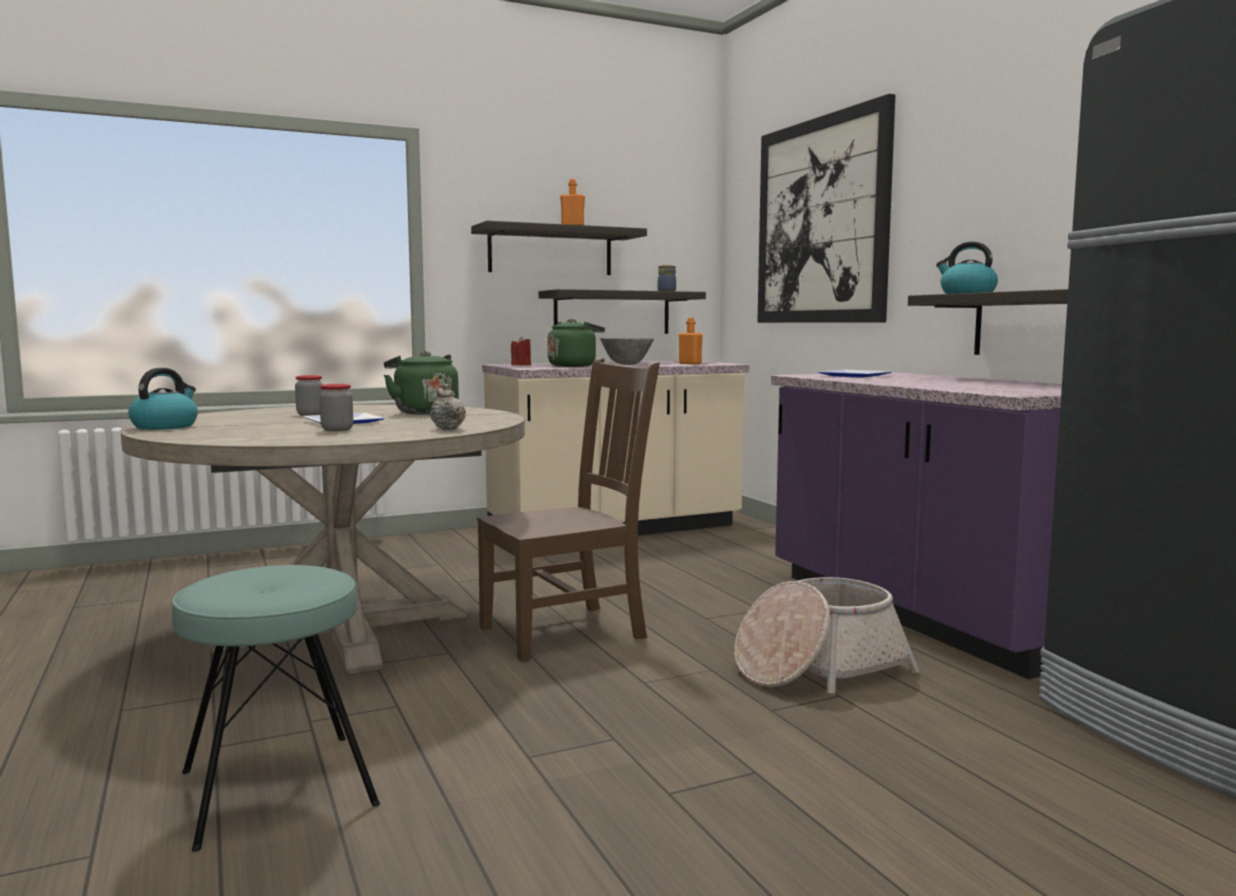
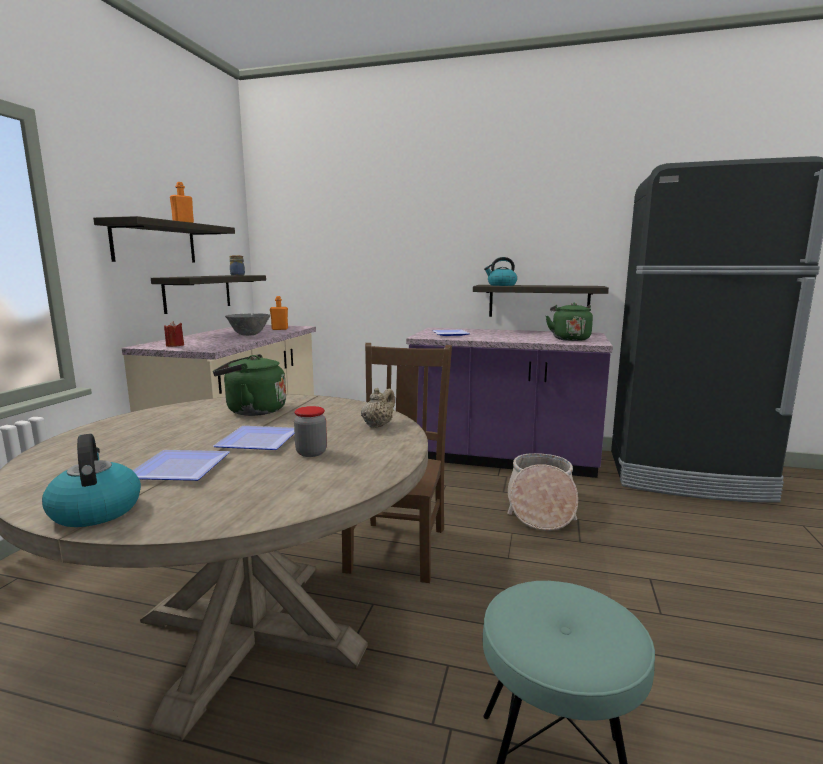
camera: 50 degrees left, 5 degrees up
(252, 423) = (176, 470): none -> plate
(310, 414) = (163, 440): jar -> none
(447, 428) = (378, 425): beige teapot -> beige teapot turned 105 degrees clockwise
(574, 366) = (226, 342): green kettle -> green kettle (569, 339)
(821, 221) = (358, 232): picture -> none

